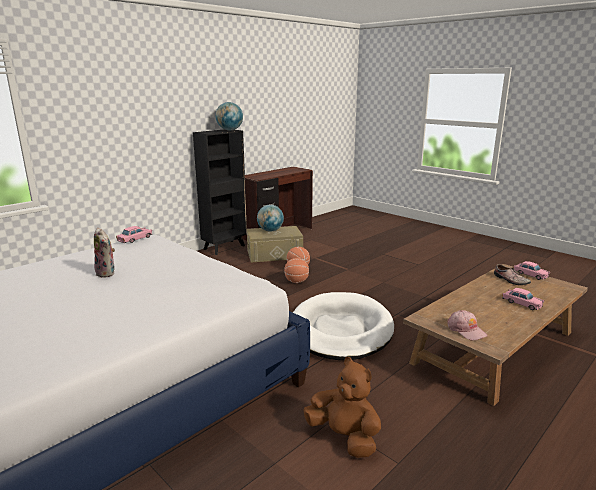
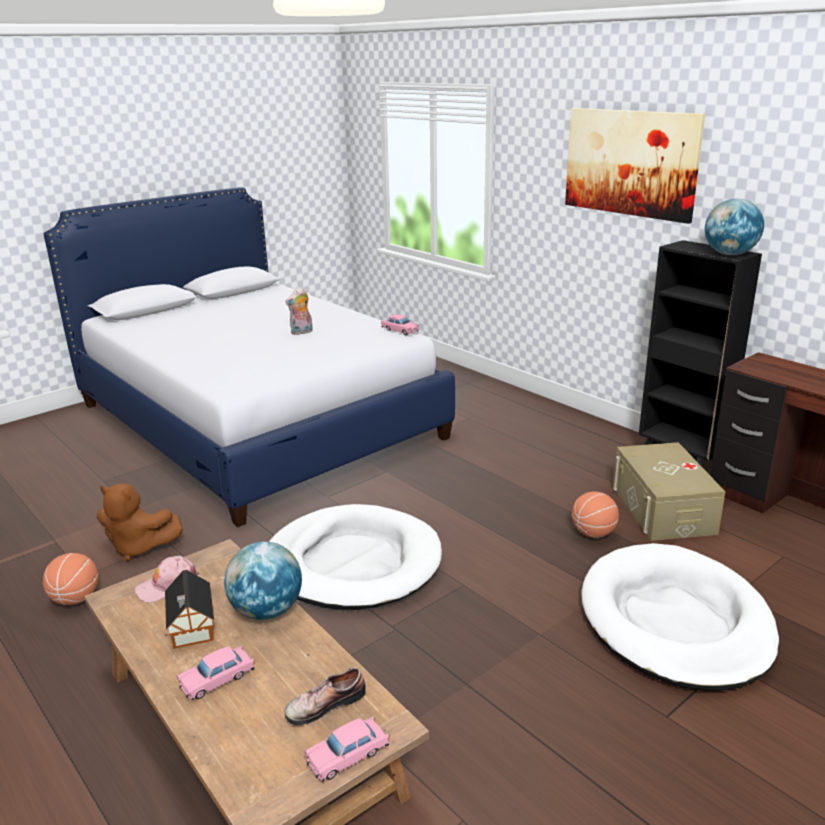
camera: 95 degrees right, 5 degrees up
(150, 93) = (630, 163): none -> picture
(270, 230) = (674, 464): globe -> globe (266, 610)
(296, 281) = (532, 530): basketball -> basketball (75, 599)
(344, 437) = (139, 547): brown plush toy -> brown plush toy turned 60 degrees clockwise
(362, 259) = (675, 621): none -> white dog bed
(494, 316) = (191, 627): none -> toy house

